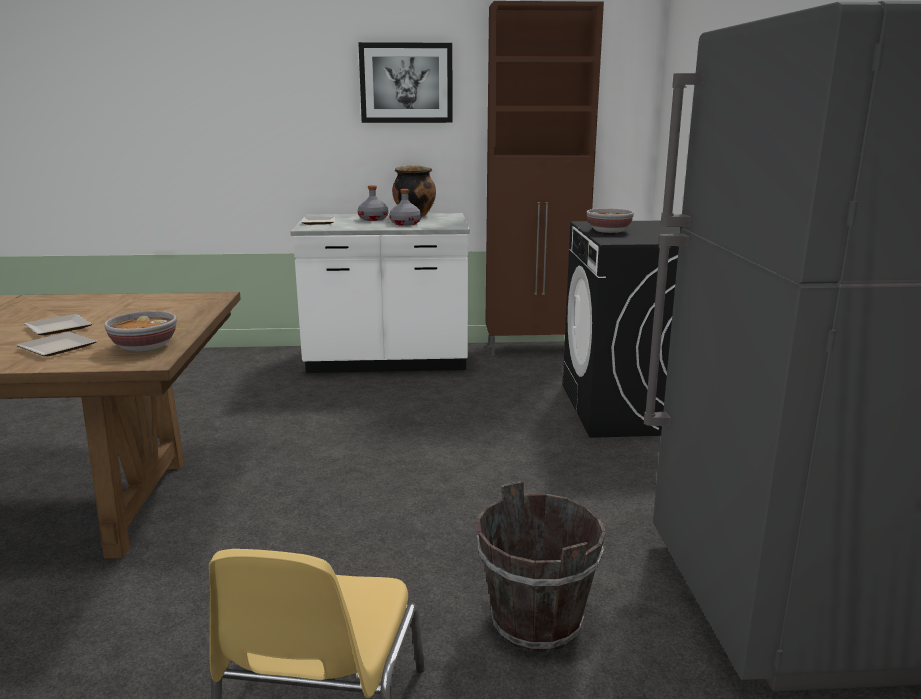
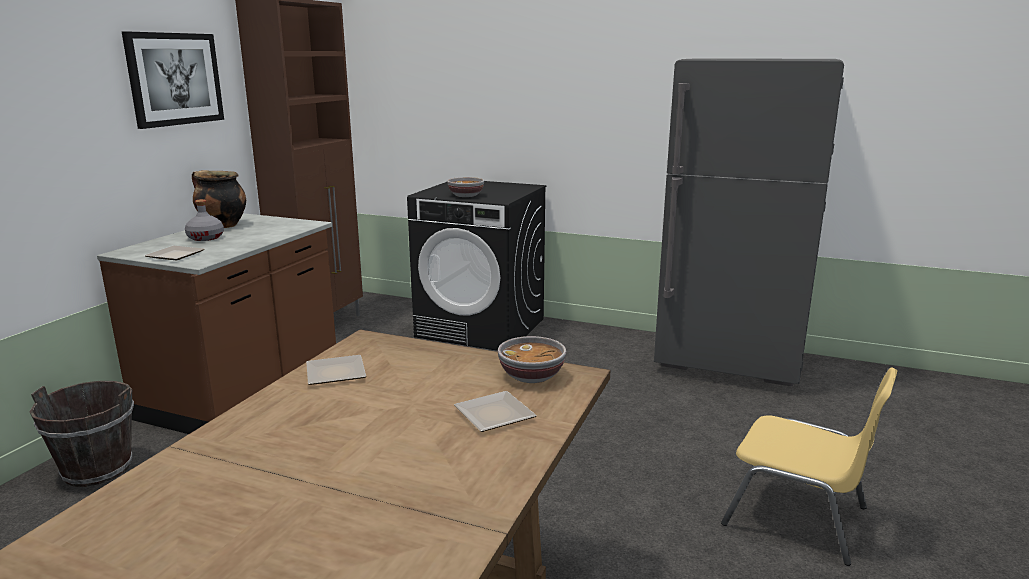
camera: 65 degrees left, 0 degrees up
(61, 328) = (409, 415): plate -> plate (337, 372)
(387, 361) = (245, 390): white counter -> brown counter
(406, 223) = (261, 232): grey bottle -> none
(535, 622) = (719, 427): brown bucket -> brown bucket (97, 470)

